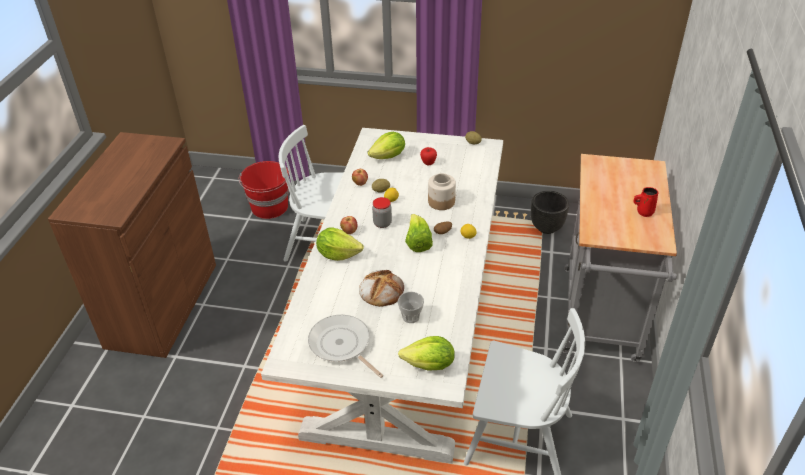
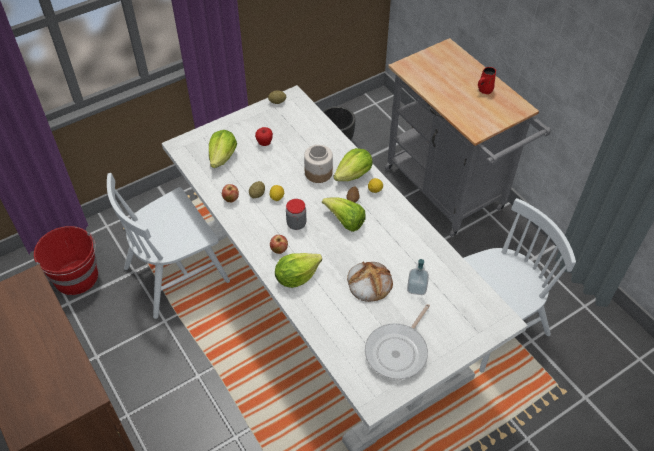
camera: 45 degrees left, 10 degrees up
(342, 345) = (398, 351): frying pan -> frying pan turned 60 degrees counterclockwise
(411, 316) = (416, 288): cup -> soap dispenser
(429, 365) = (475, 315): lettuce -> lettuce (354, 175)

